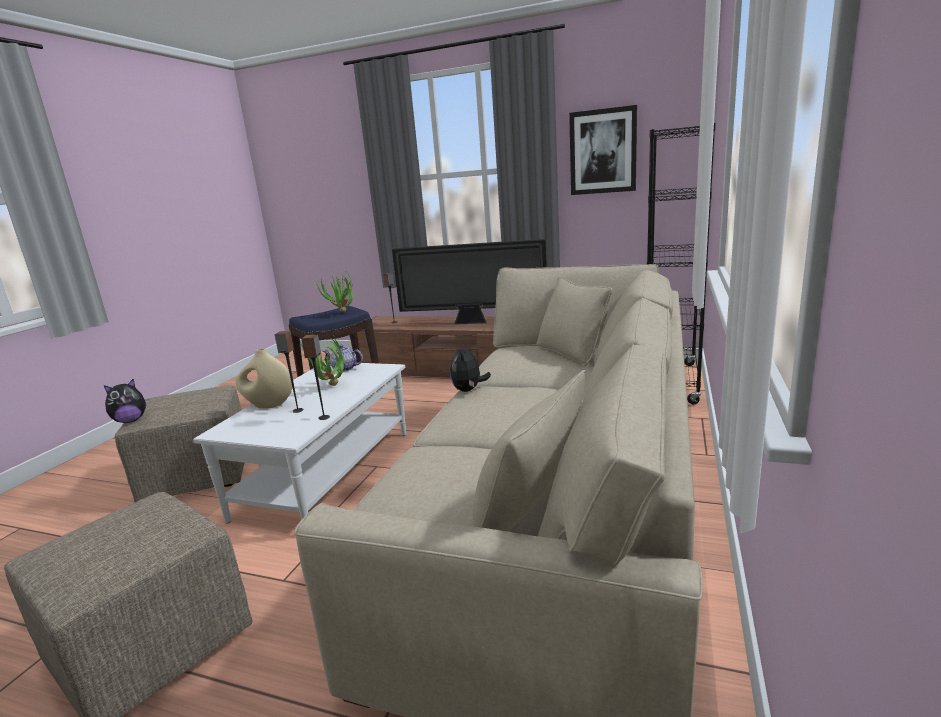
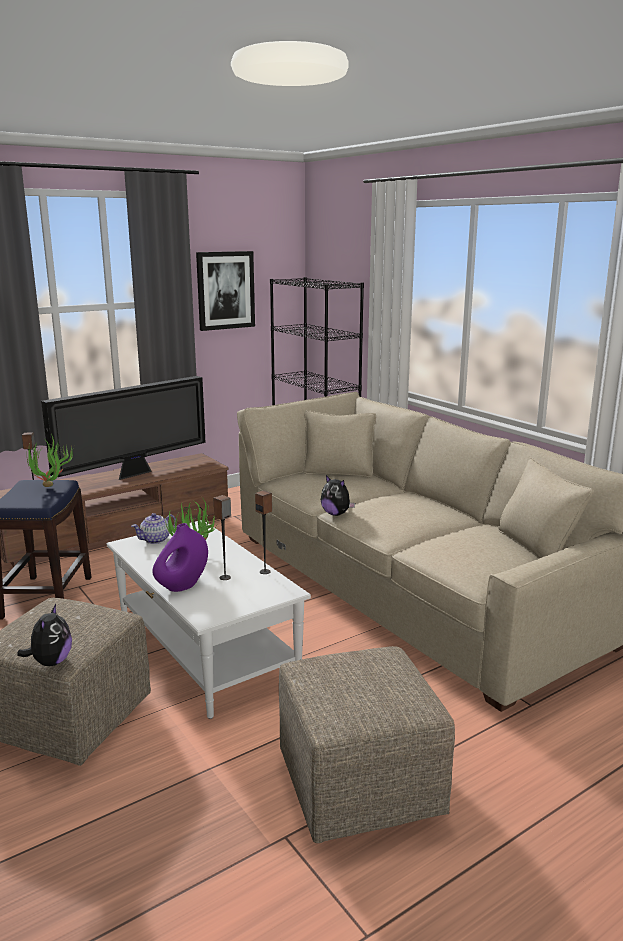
camera: 55 degrees left, 0 degrees up
(268, 405) = (182, 586): beige vase -> purple vase

